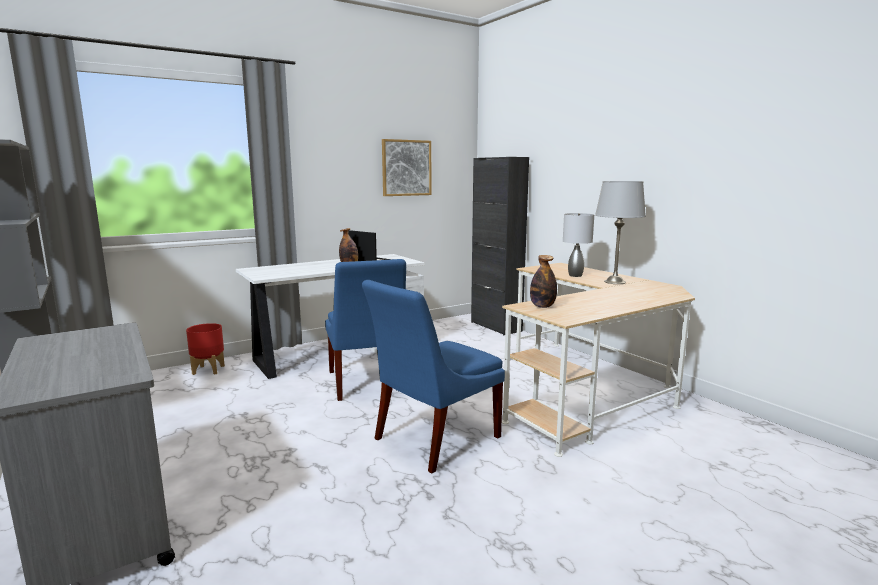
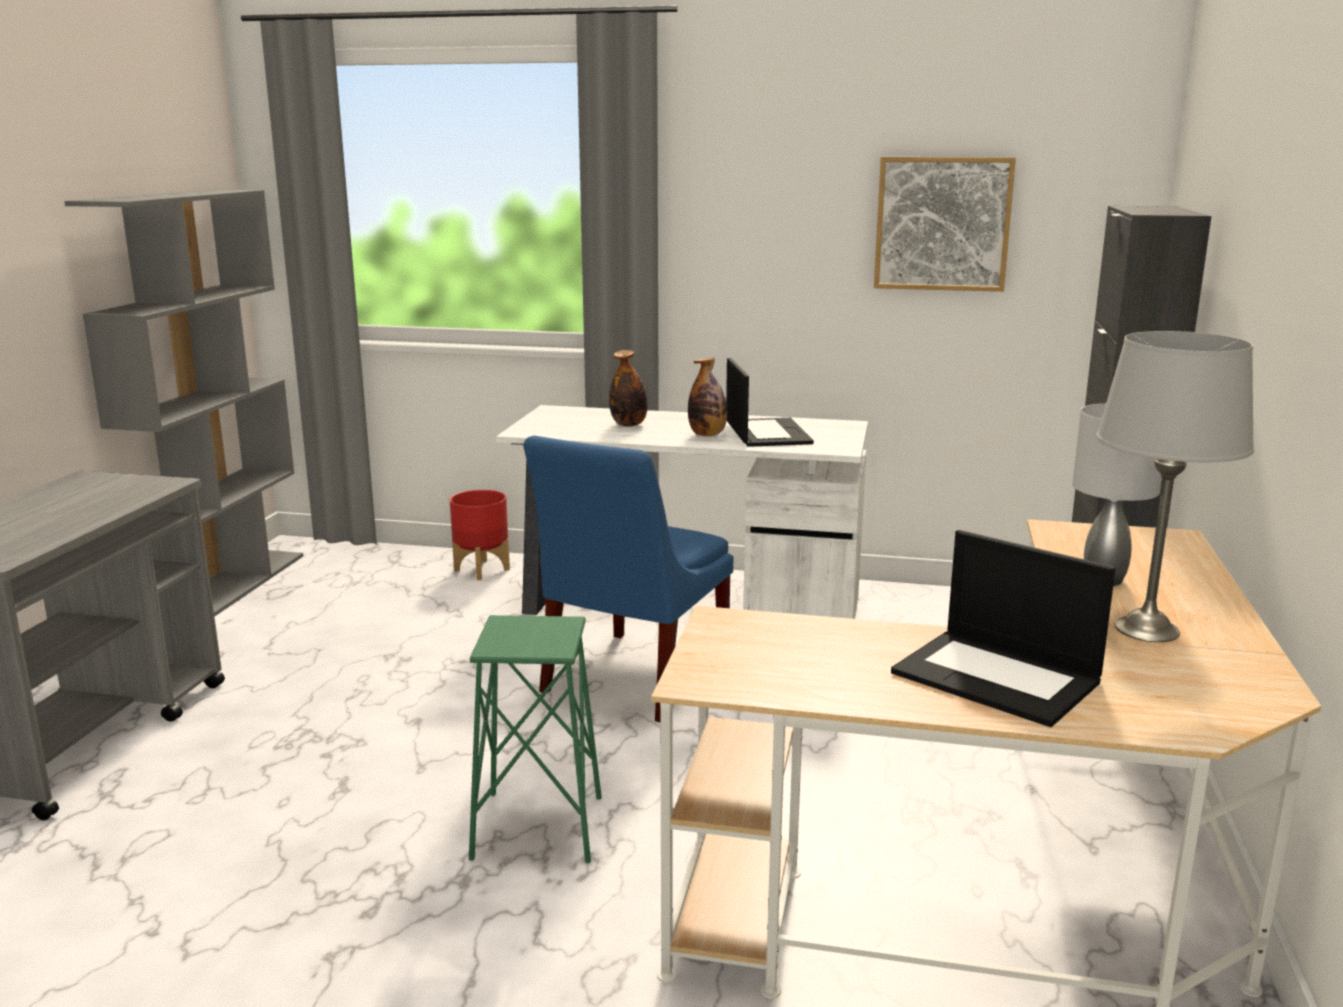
camera: 45 degrees right, 5 degrees up
(433, 439) = (538, 827): blue chair -> green stool
(542, 306) = (757, 634): bottle -> bottle (629, 424)
(620, 298) = (998, 677): none -> laptop

